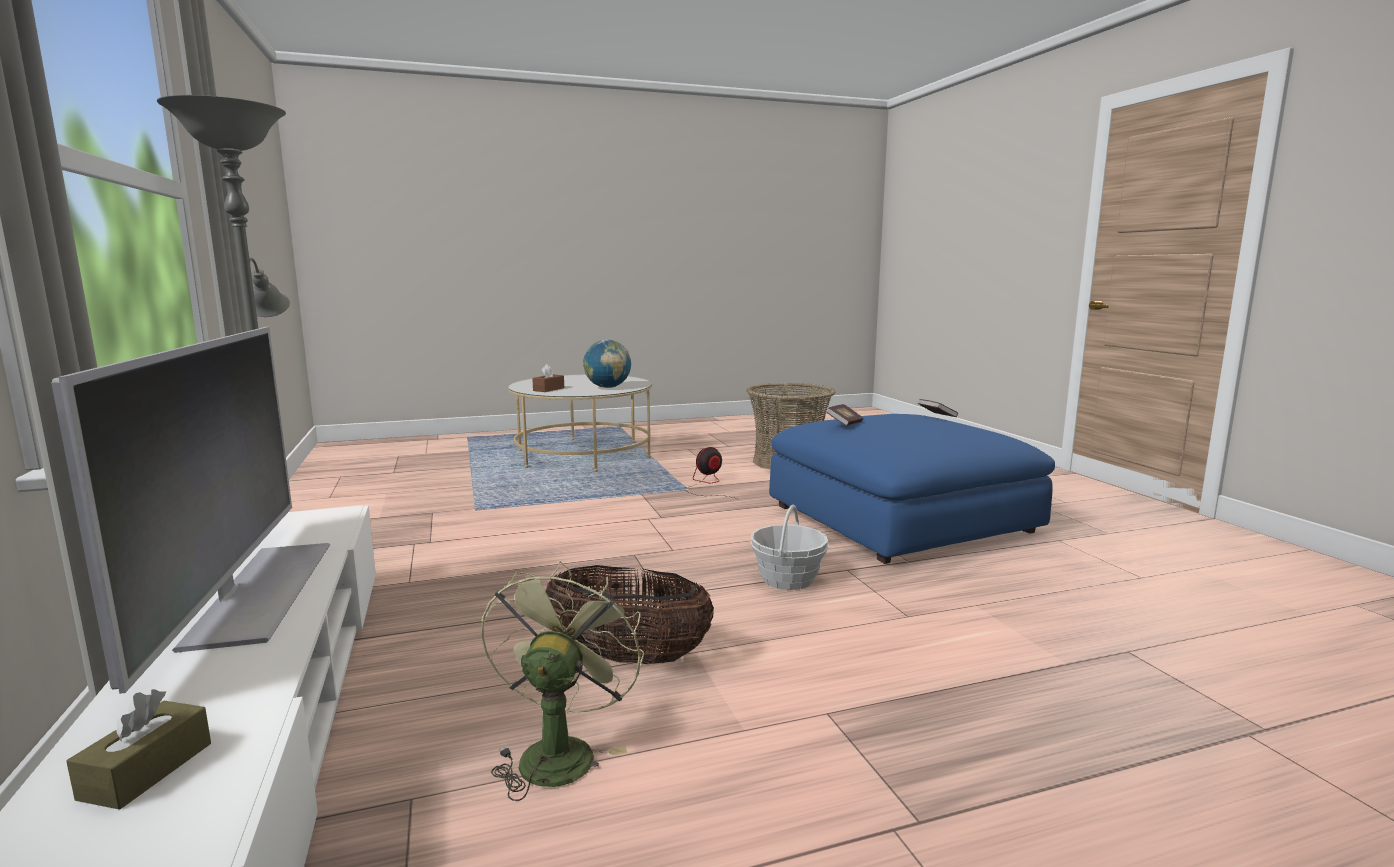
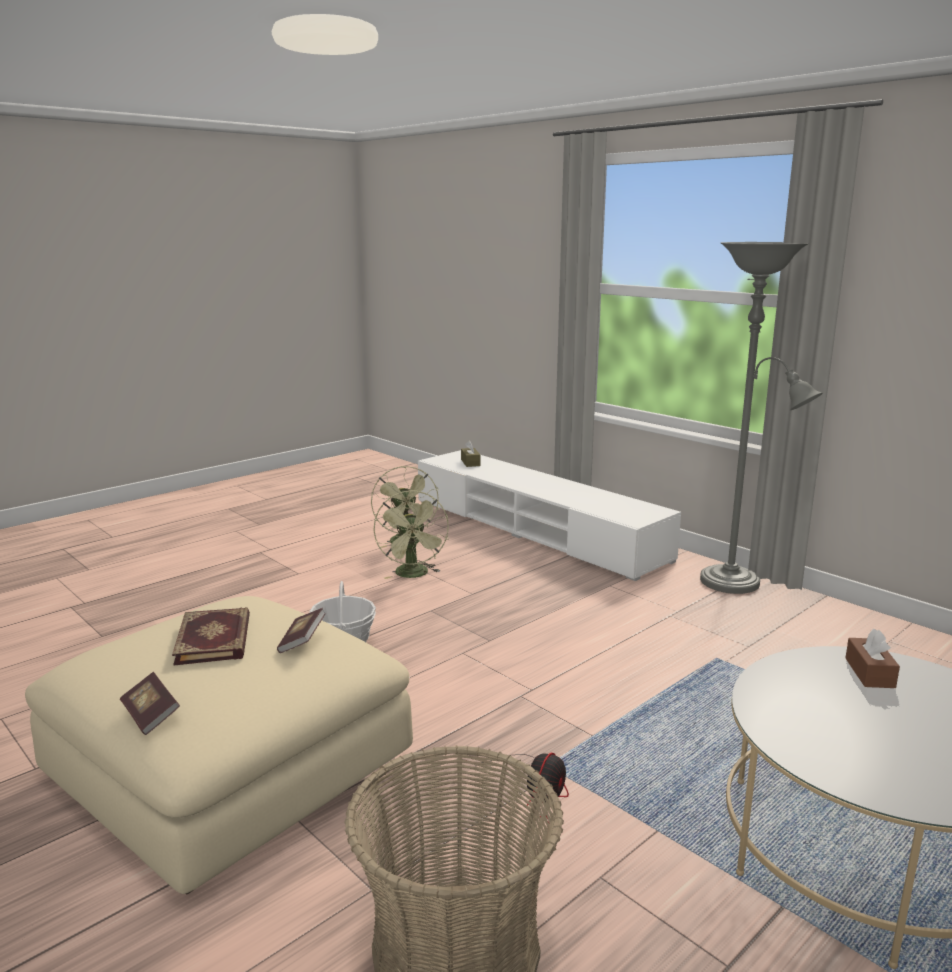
camera: 155 degrees right, 5 degrees up
(257, 592) = (557, 489): television -> none
(607, 387) = (804, 709): globe -> none
(628, 657) = (414, 575): basket -> green fan
(899, 519) = (230, 766): blue ottoman -> beige ottoman
(910, 429) = (215, 639): none -> book

